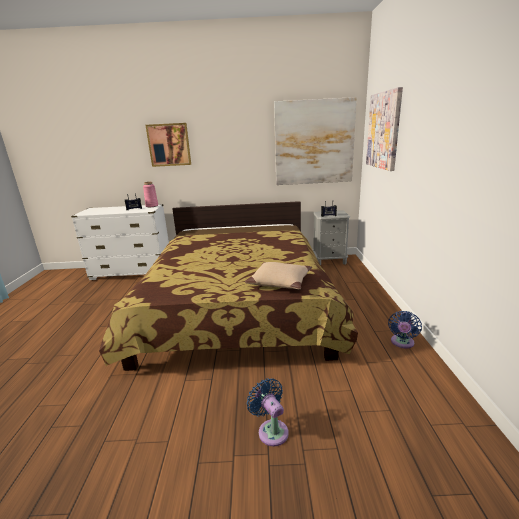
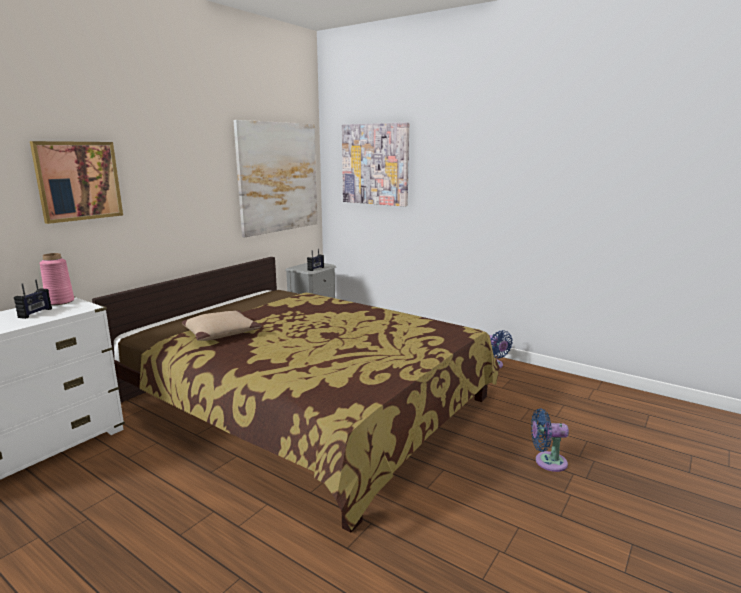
camera: 55 degrees left, 5 degrees down
(280, 282) = (430, 334): beige pillow -> beige pillow (221, 333)

